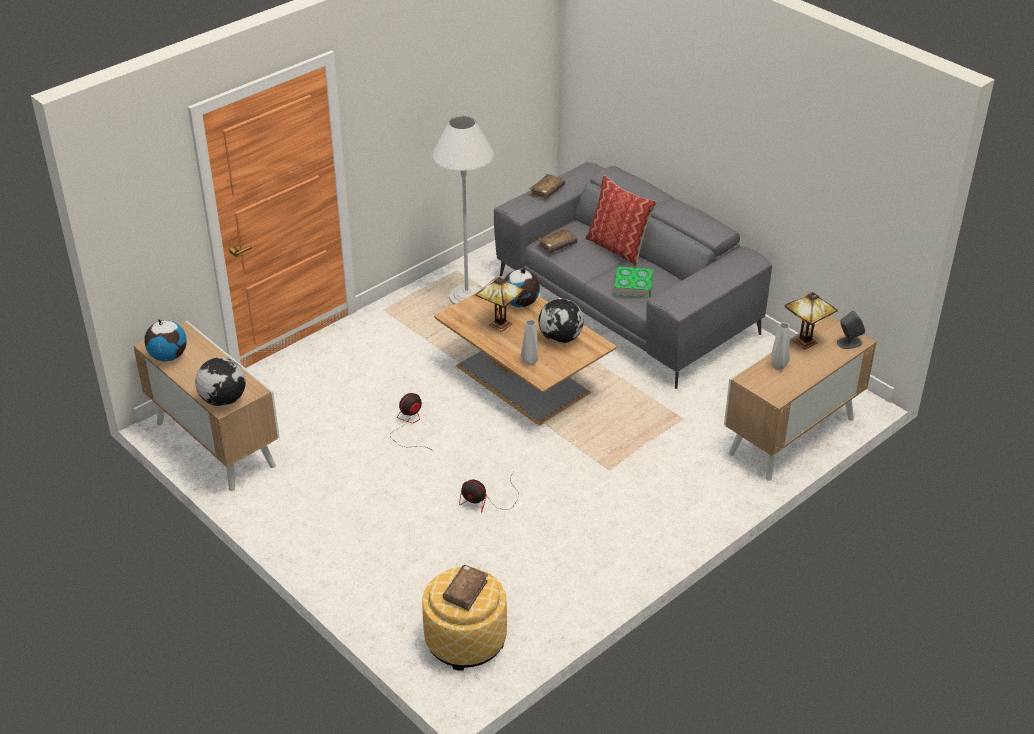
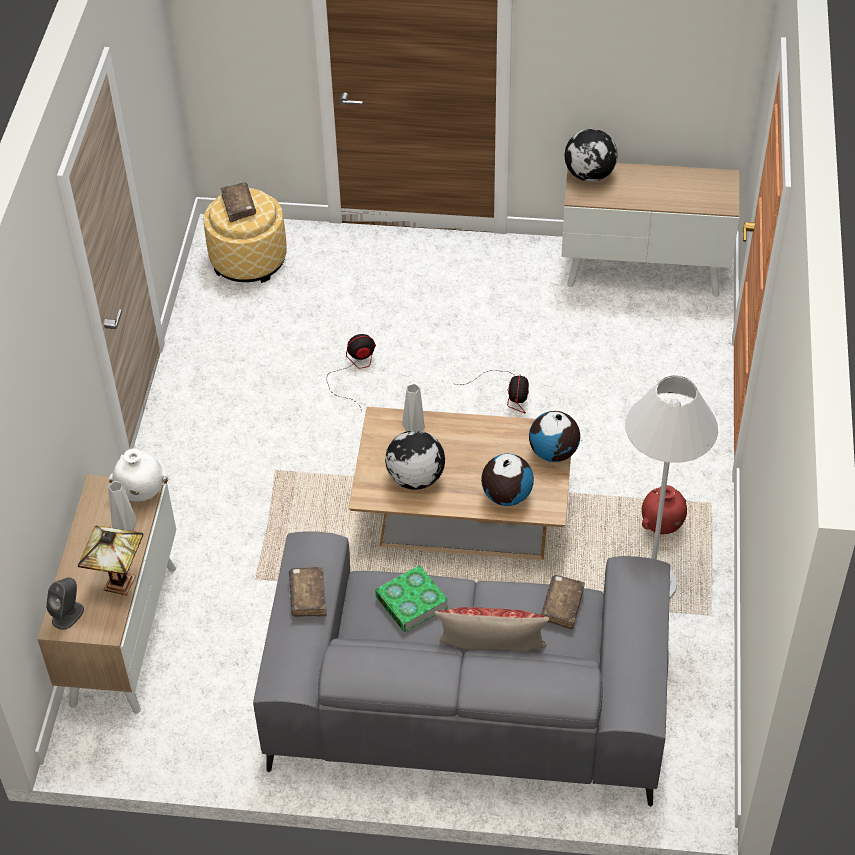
camera: 140 degrees right, 10 degrees up
(168, 356) = (694, 179): globe -> globe (554, 453)
(423, 315) = (661, 526): none -> red vase
(498, 324) = (496, 453): table lamp -> none
(547, 191) = (637, 627): brown book -> brown book (308, 596)
(752, 379) = (141, 493): none -> white vase

